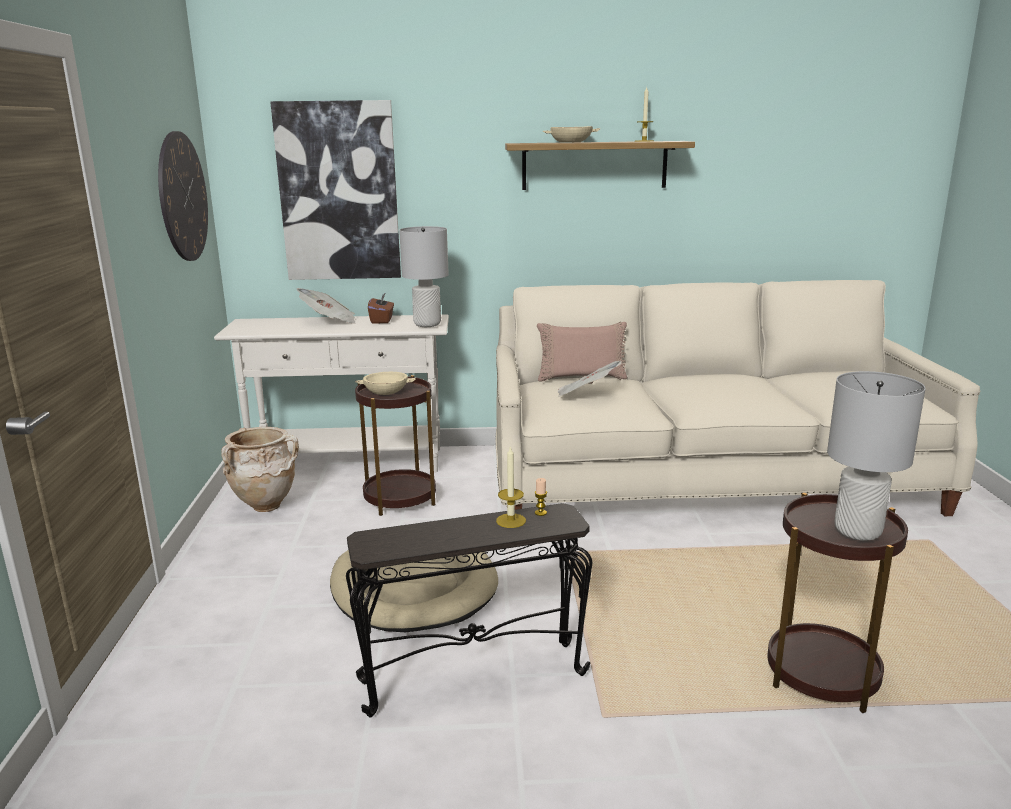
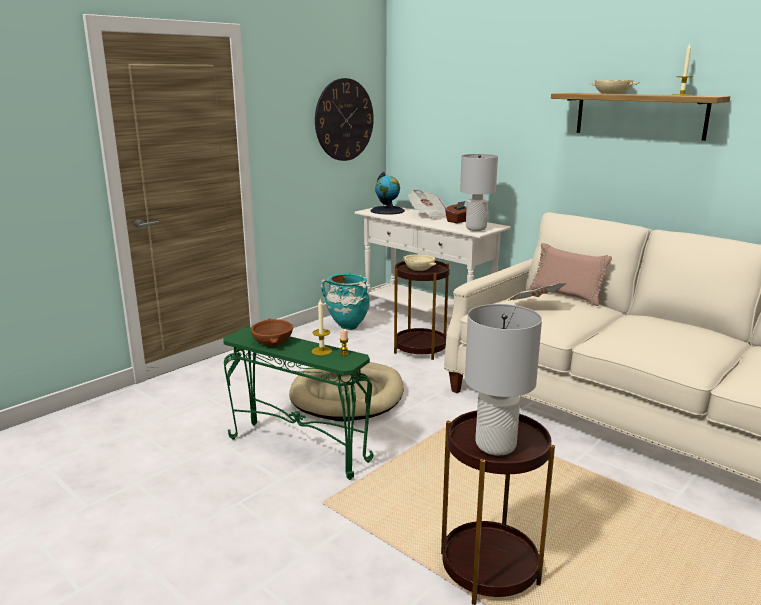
camera: 45 degrees right, 0 degrees up
(260, 326) = (387, 211): none -> globe
(264, 507) = (347, 326): beige vase -> turquoise vase
(339, 192) = (453, 124): picture -> none
(429, 535) = (273, 341): none -> brown bowl
(473, 678) = (298, 449): black side table -> green side table

